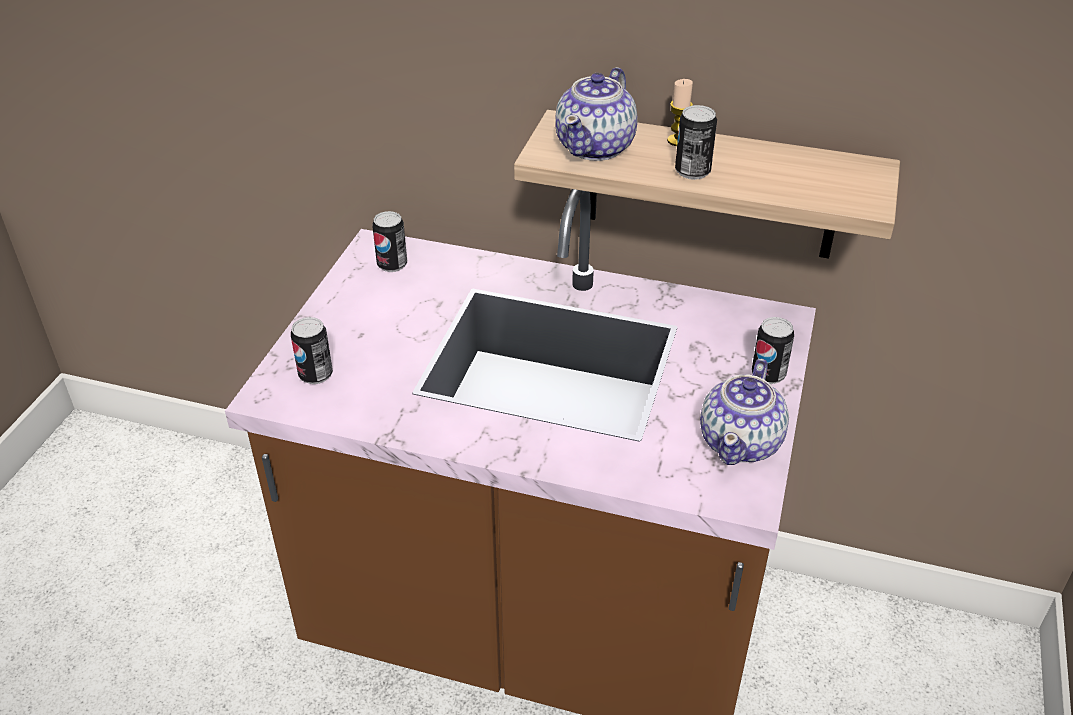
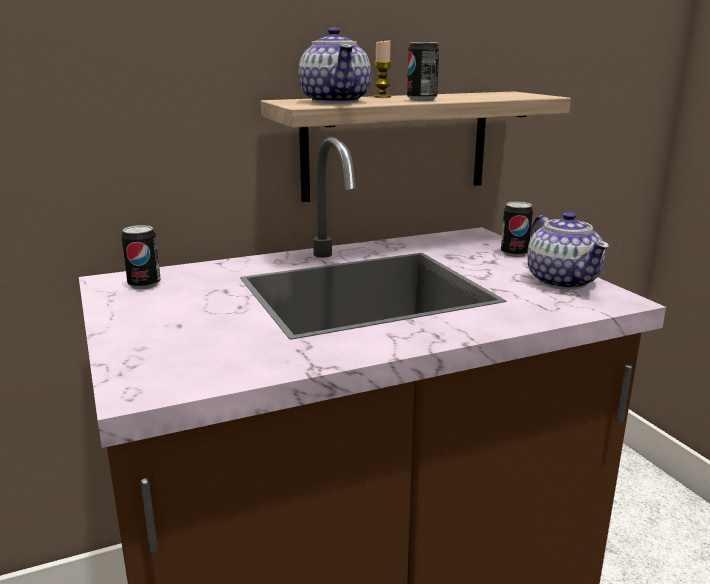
camera: 40 degrees left, 20 degrees down
(315, 375) = (172, 360): can -> none

